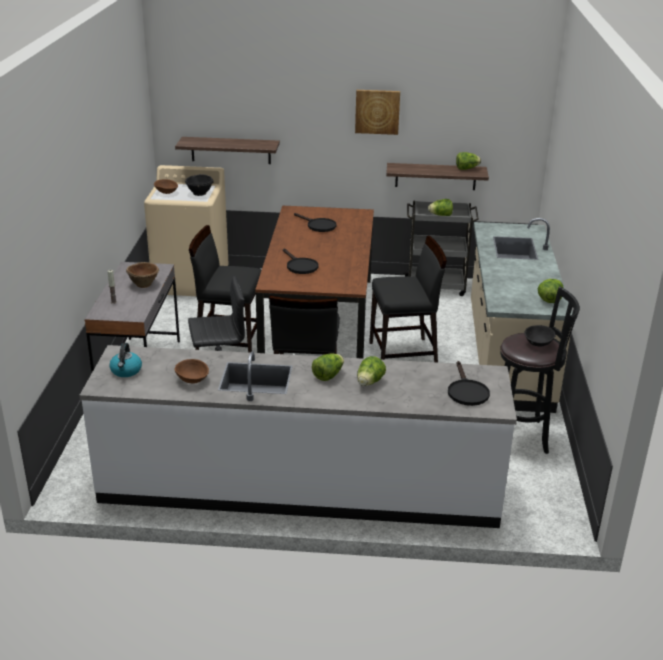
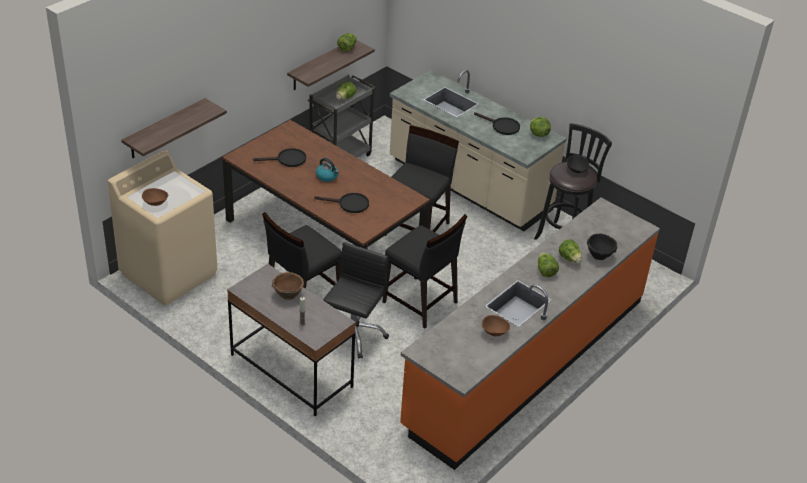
camera: 55 degrees left, 10 degrees up
(126, 371) = (451, 358): kettle -> kettle (327, 176)
(200, 193) = (183, 187): black bowl -> black bowl (599, 255)
(300, 486) = (526, 361): white counter -> orange counter
(377, 111) = (277, 32): picture -> none
(466, 391) = (615, 228): black frying pan -> black frying pan (502, 126)

